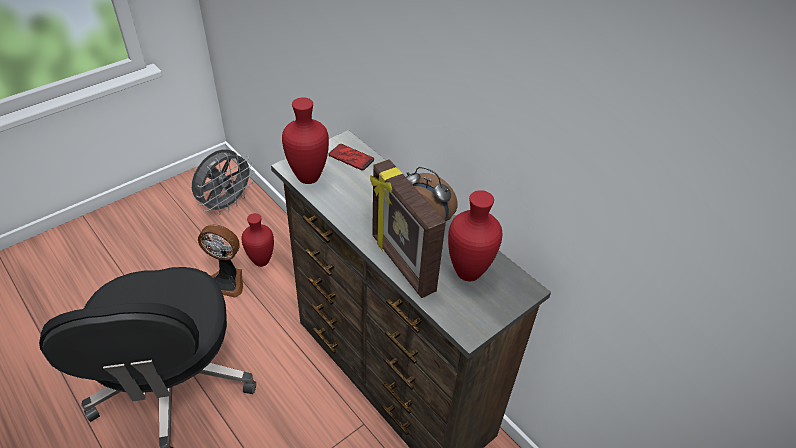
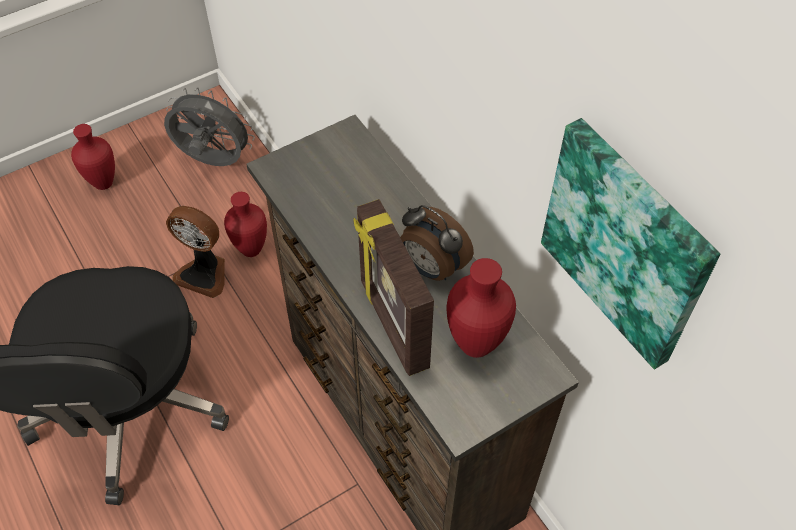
camera: 10 degrees right, 10 degrees up
(226, 204) = (213, 162): grey fan -> grey fan turned 120 degrees counterclockwise
(307, 177) = (291, 185): red vase -> red vase (103, 182)
(351, 158) = (352, 159): phone -> none
(595, 155) = (627, 243): none -> picture

